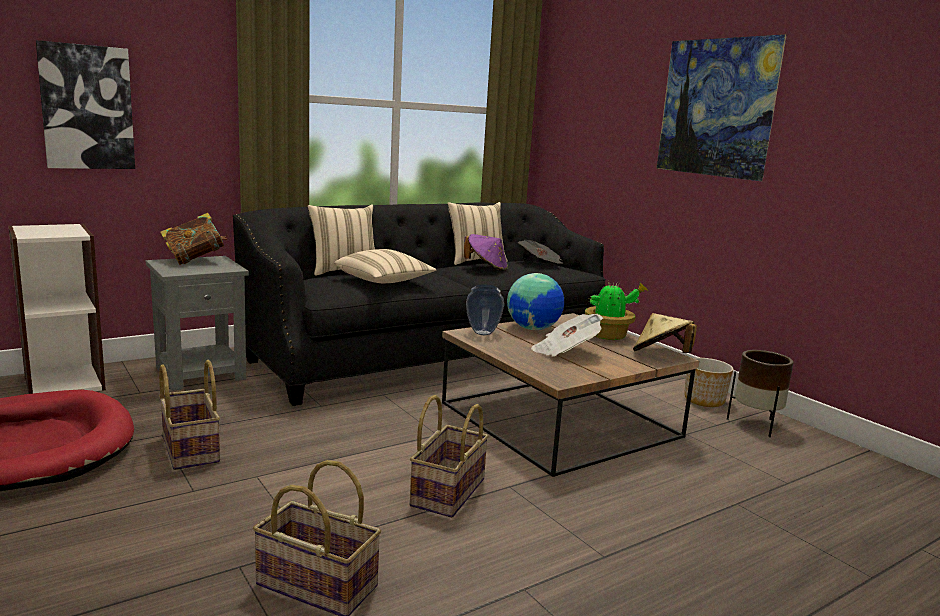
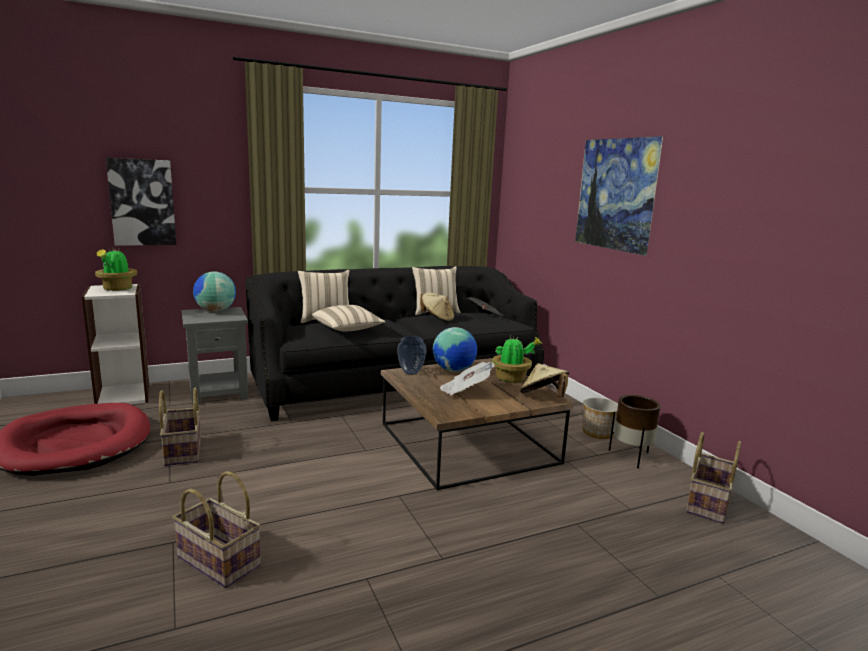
camera: 10 degrees right, 0 degrees up
(57, 230) = (117, 289): none -> potted plant
(195, 261) = (215, 311): book -> globe
(447, 492) = (349, 496): basket -> basket (707, 503)
(486, 268) = (437, 319): purple hat -> beige hat

